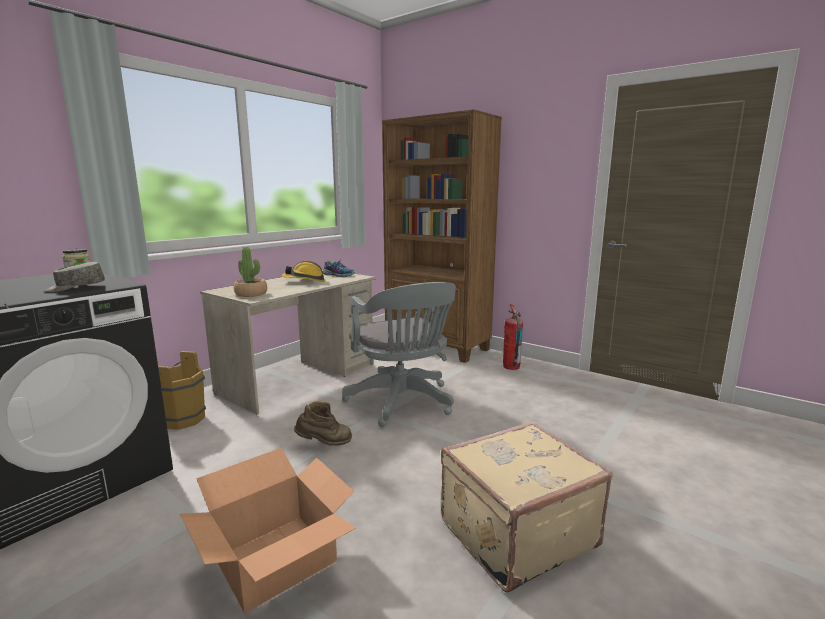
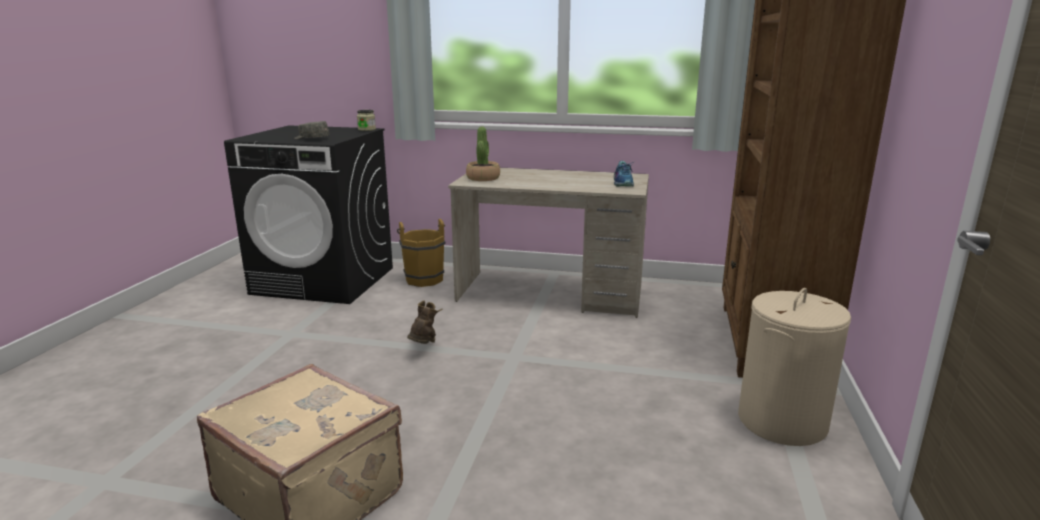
camera: 65 degrees right, 5 degrees up
(276, 560) = (251, 378): cardboard box -> none
(305, 281) = (567, 180): hard hat -> none
(324, 444) = (424, 347): brown boot -> brown boot turned 135 degrees counterclockwise
(402, 403) = (549, 363): grey office chair -> none
(511, 367) = (782, 421): fire extinguisher -> beige laundry basket

